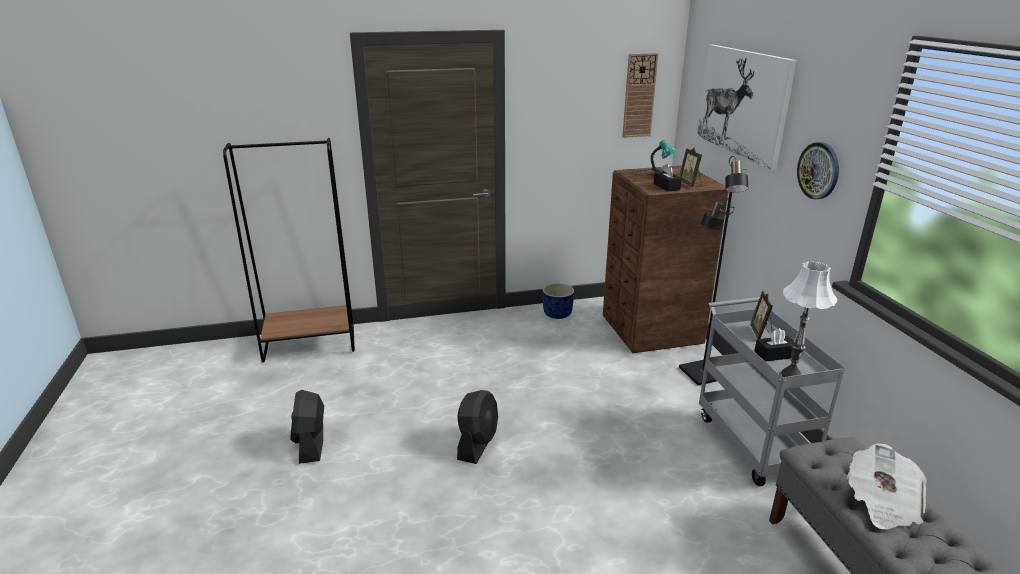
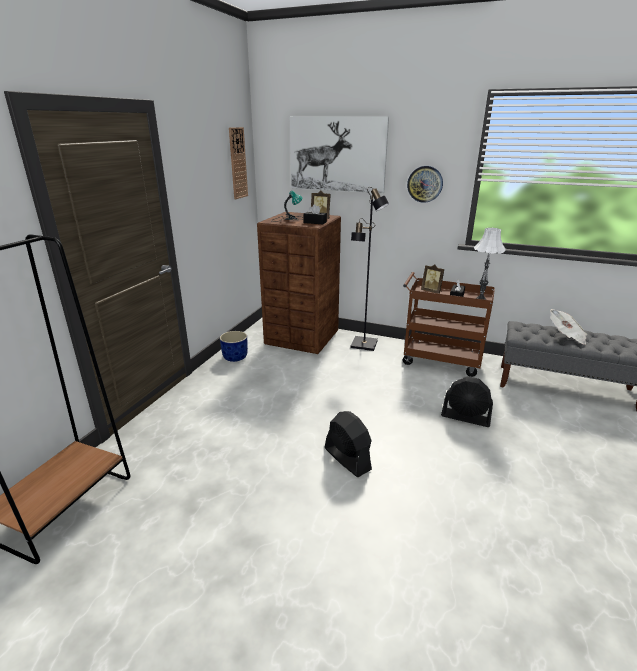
camera: 55 degrees left, 0 degrees up
(311, 443) = (244, 569): black fan -> black fan (465, 417)
(748, 445) = (438, 363): grey cart -> brown cart

